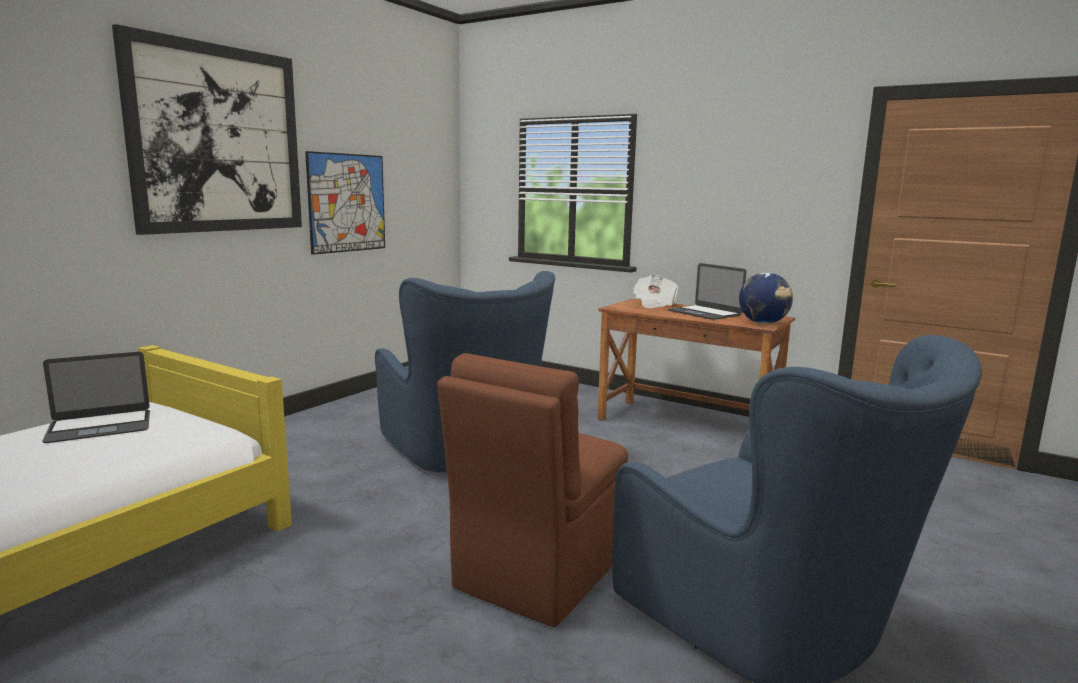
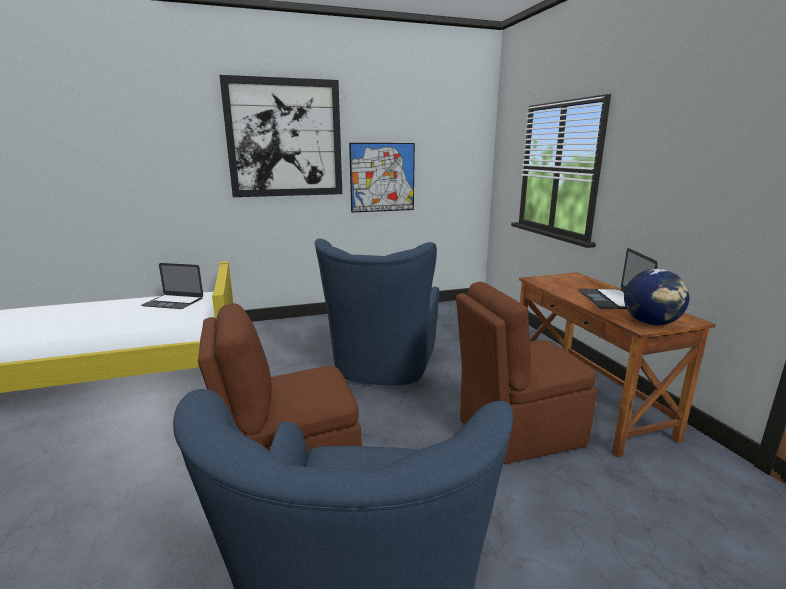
camera: 40 degrees right, 5 degrees up
(654, 304) = (582, 281): newspaper -> none
(673, 464) = (517, 433): none -> brown chair

